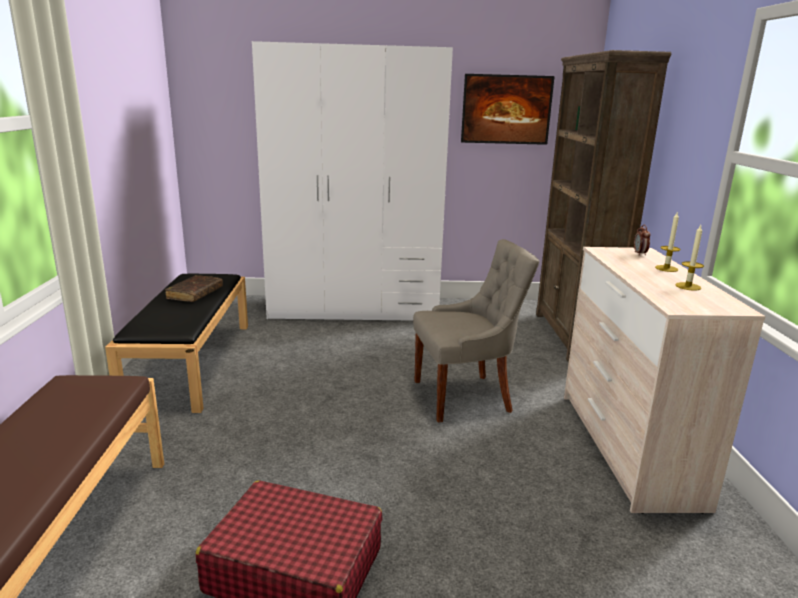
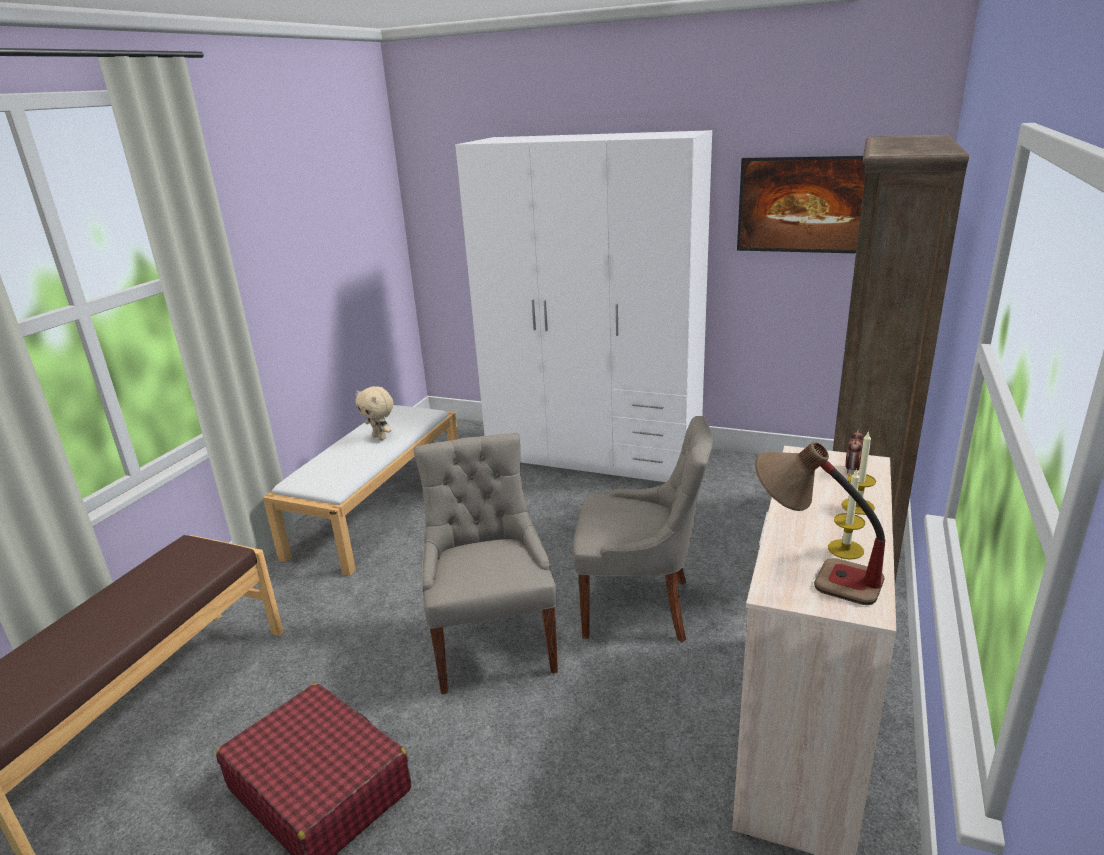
camera: 25 degrees right, 5 degrees up
(191, 362) = (379, 508): black bench -> white bench
(195, 294) = (380, 437): brown book -> beige plush toy
(370, 438) = (493, 644): none -> grey chair
(686, 298) = (812, 574): none -> table lamp

